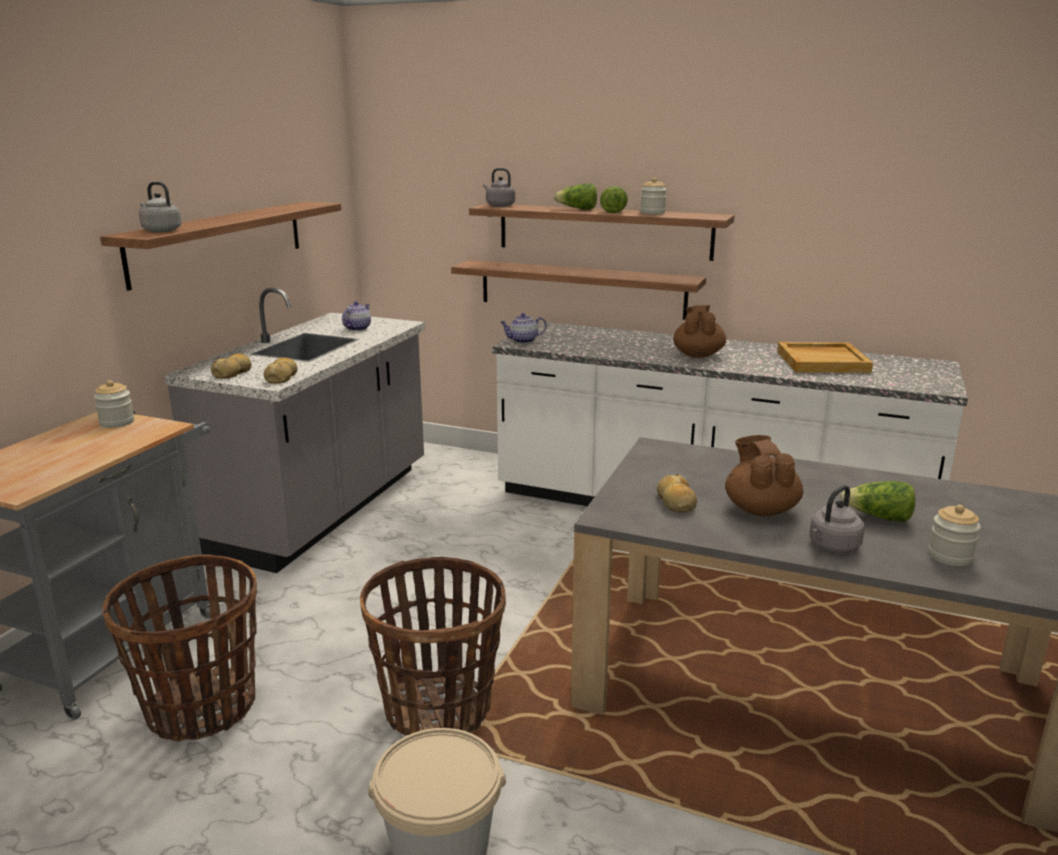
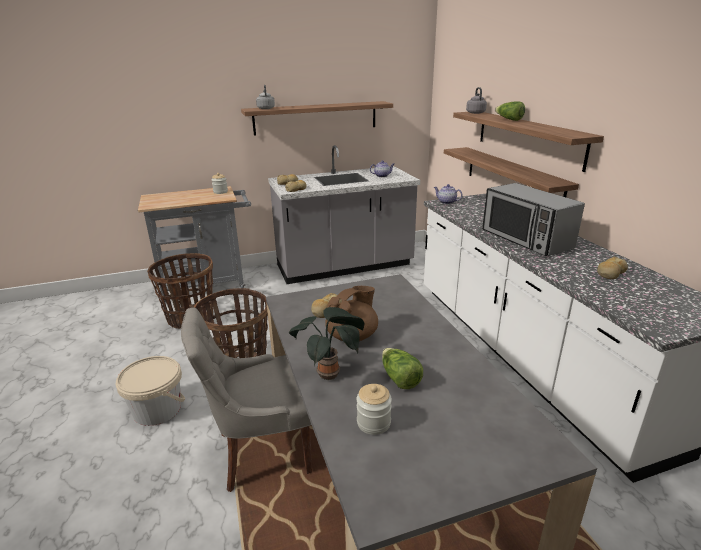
camera: 50 degrees right, 5 degrees up
(613, 211) = (523, 123): lettuce -> none
(652, 213) = (544, 127): jar -> none
(669, 768) = (261, 451): none -> grey chair
(698, 355) = (526, 239): brown teapot -> microwave
(823, 361) = (610, 273): beige tray -> bread
(832, 546) = (330, 373): grey kettle -> potted plant

